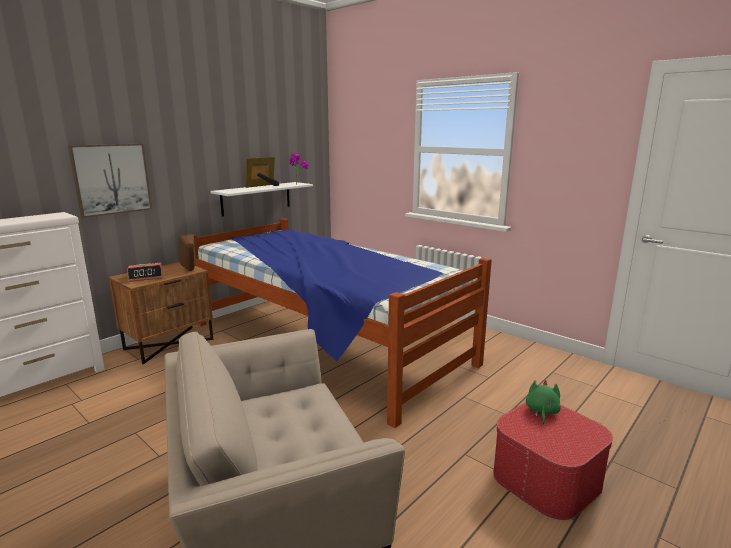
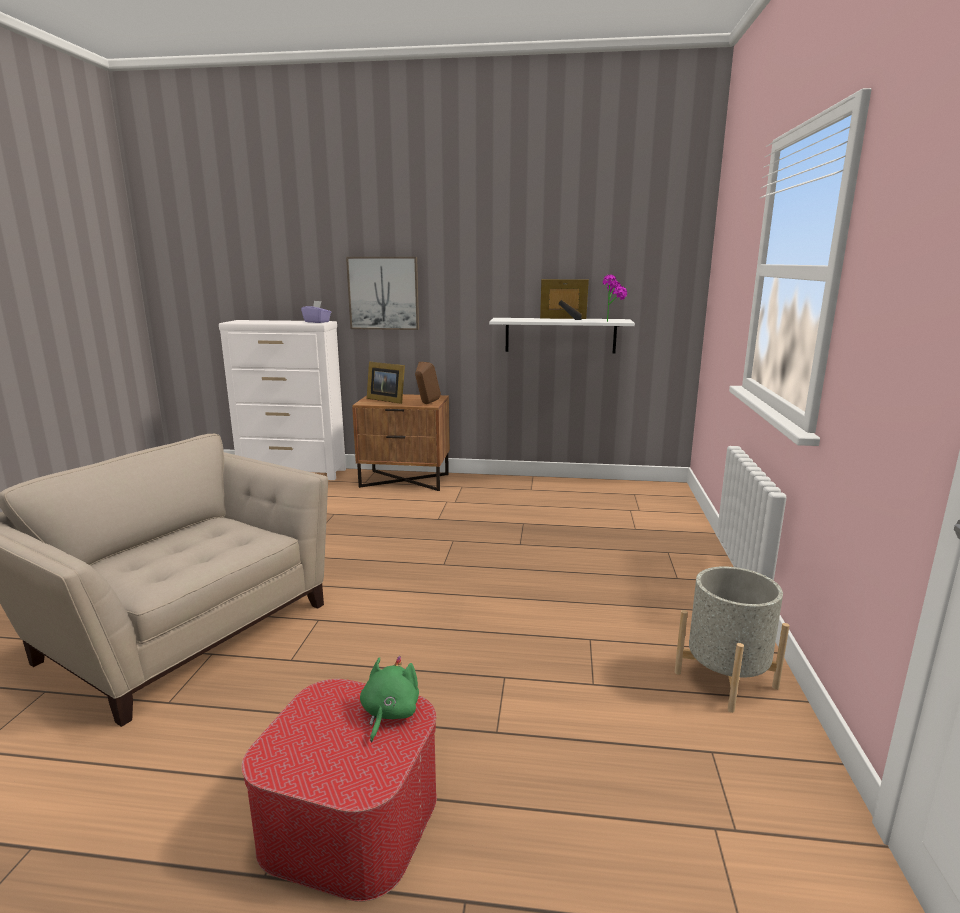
camera: 55 degrees right, 0 degrees up
(54, 215) = (317, 322): none -> purple tissue box
(146, 277) = (386, 400): alarm clock -> picture frame
(325, 343) = (512, 540): bed -> none
(510, 349) = (725, 680): none -> grey planter
(541, 411) = (389, 713): green plush toy -> green plush toy turned 60 degrees counterclockwise

